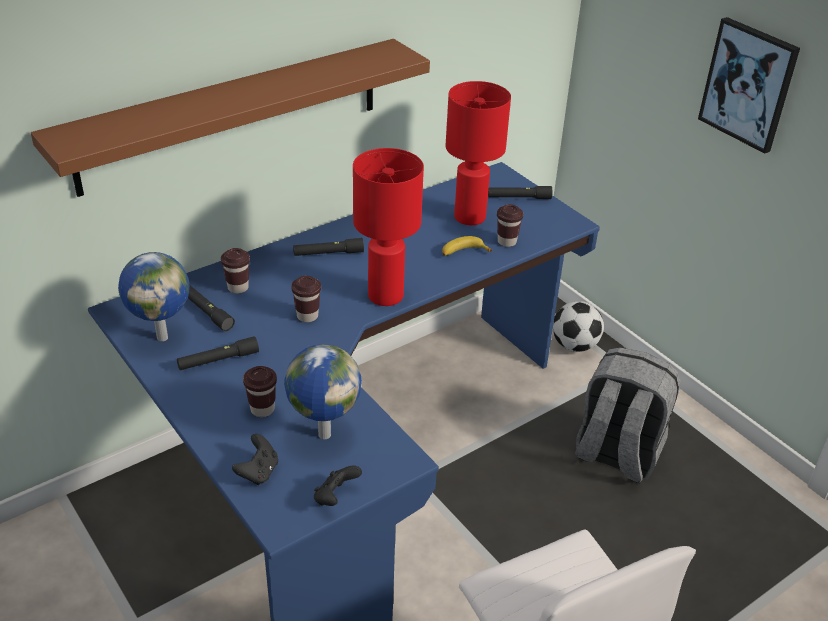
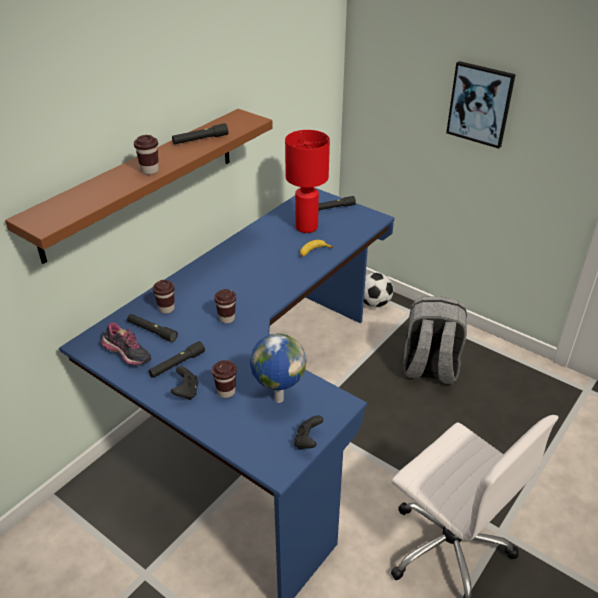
camera: 15 degrees left, 0 degrees up
(163, 336) = (127, 356): globe -> shoe
(258, 472) = (244, 437): black game controller -> black game controller (186, 392)
(328, 253) = (220, 271): black flashlight -> black flashlight (200, 139)
(385, 296) = (275, 293): red table lamp -> none
(507, 242) = (339, 239): brown cup -> brown cup (150, 170)

